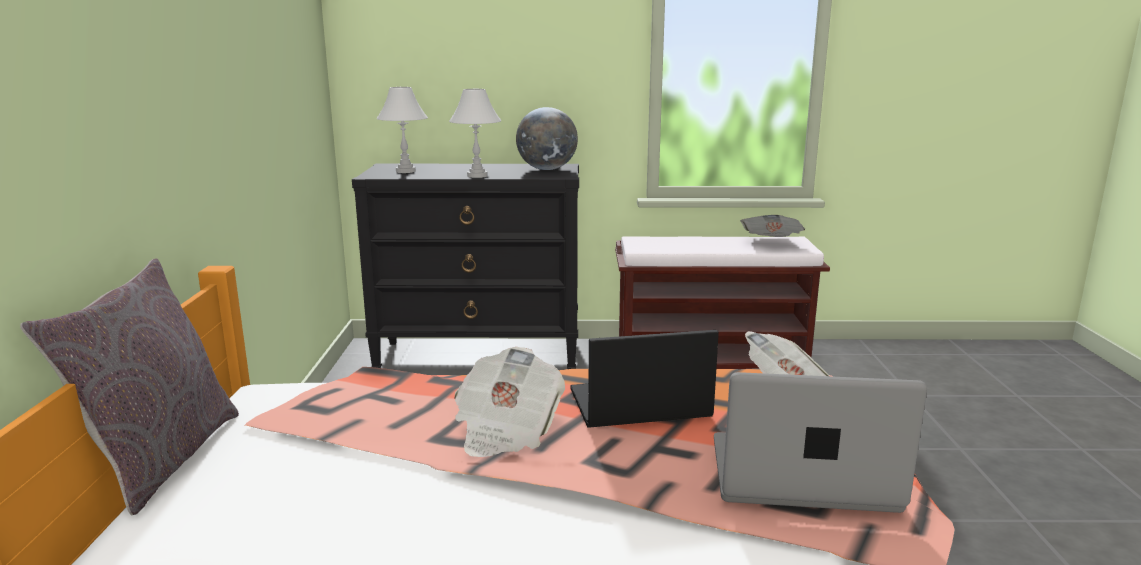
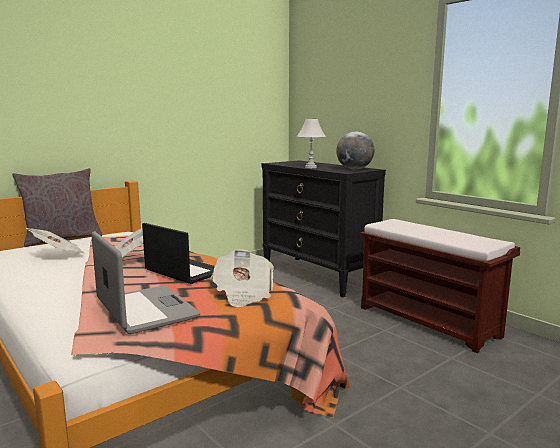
camera: 50 degrees right, 5 degrees down
(406, 171) = (293, 163): white table lamp -> none
(771, 244) = (470, 239): newspaper -> newspaper (58, 254)

